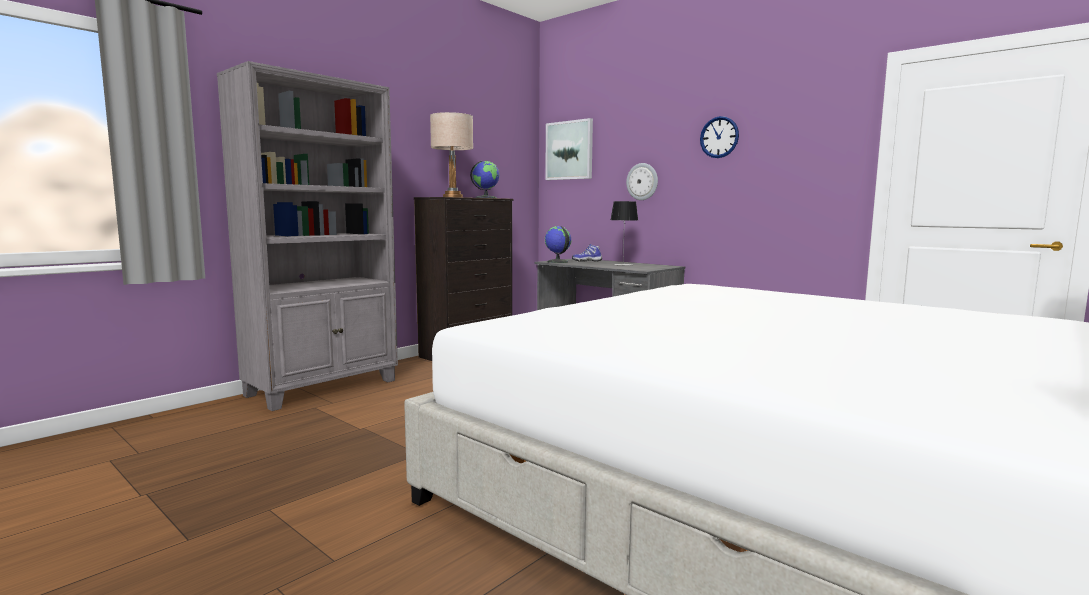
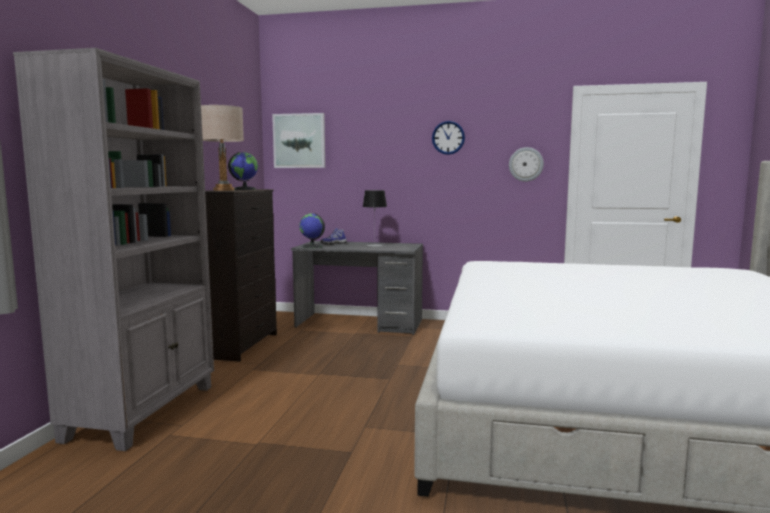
camera: 30 degrees left, 0 degrees up
(642, 181) = (378, 172): wall clock -> wall clock (526, 164)

